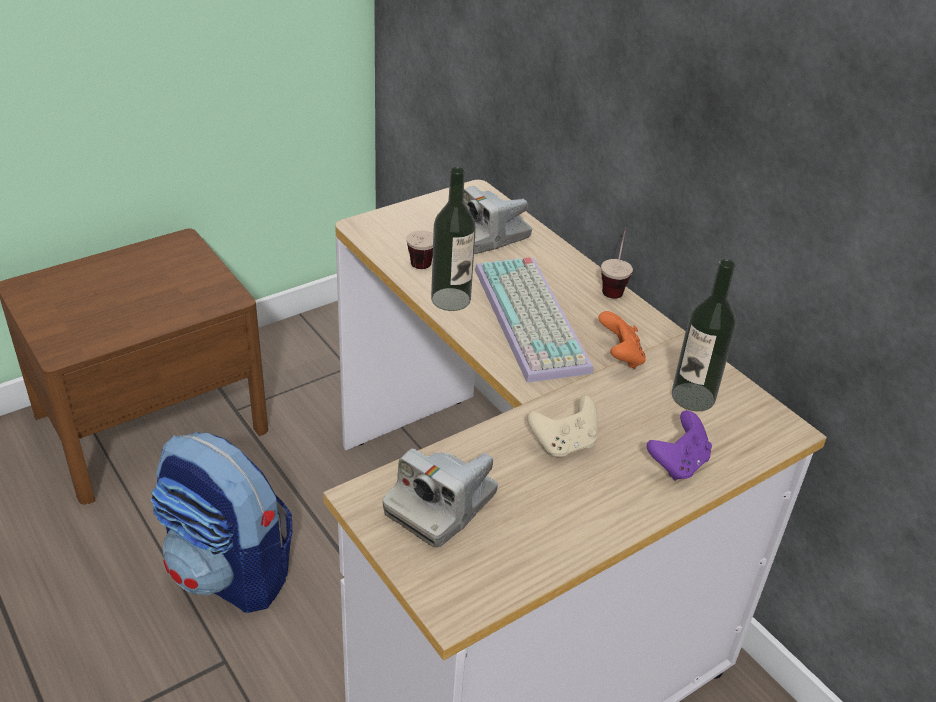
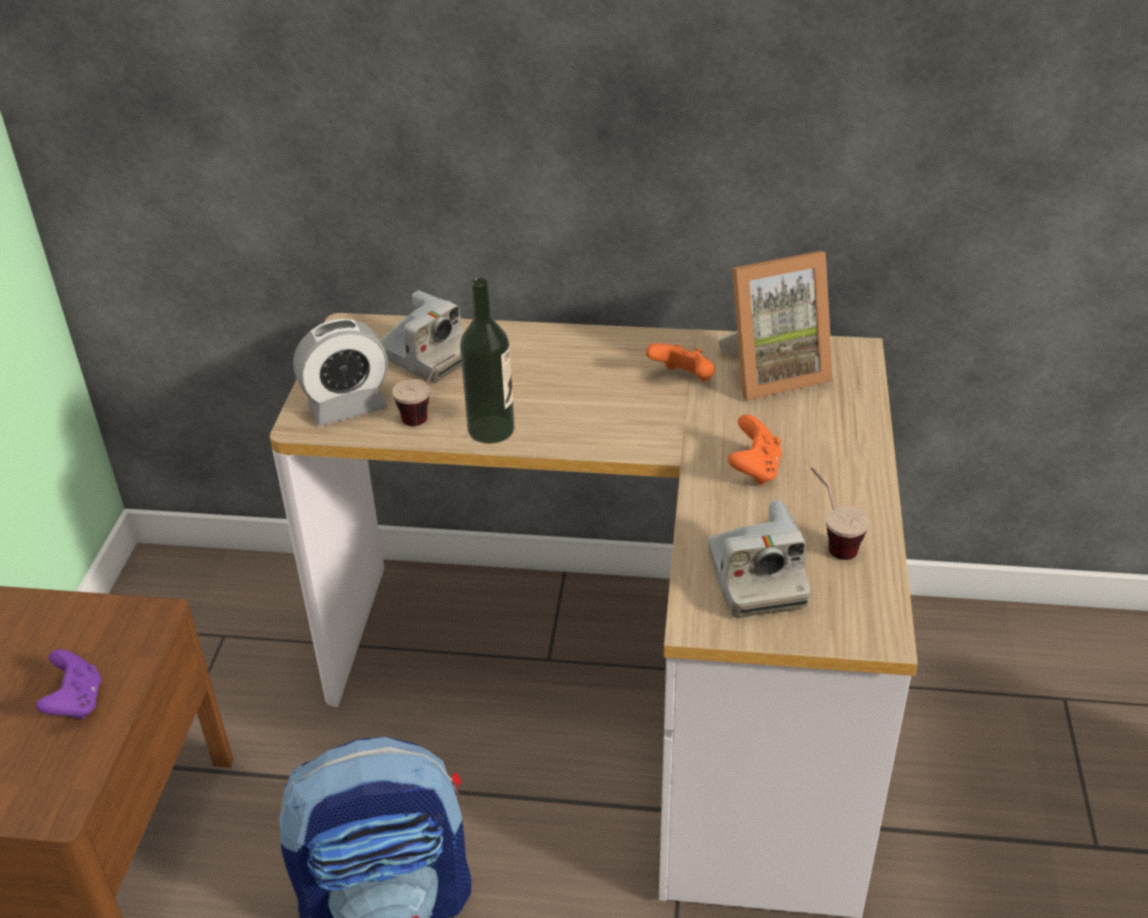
camera: 45 degrees left, 0 degrees up
(399, 233) = (347, 407): none -> alarm clock
(488, 235) = (426, 356): camera -> camera turned 60 degrees counterclockwise
(534, 319) = (580, 397): keyboard -> none
(564, 444) = (754, 470): beige game controller -> orange game controller
(614, 286) = (590, 330): cup -> cup (830, 541)
(678, 464) = (838, 424): purple game controller -> purple game controller (76, 702)
(693, 397) = (772, 372): bottle -> picture frame

